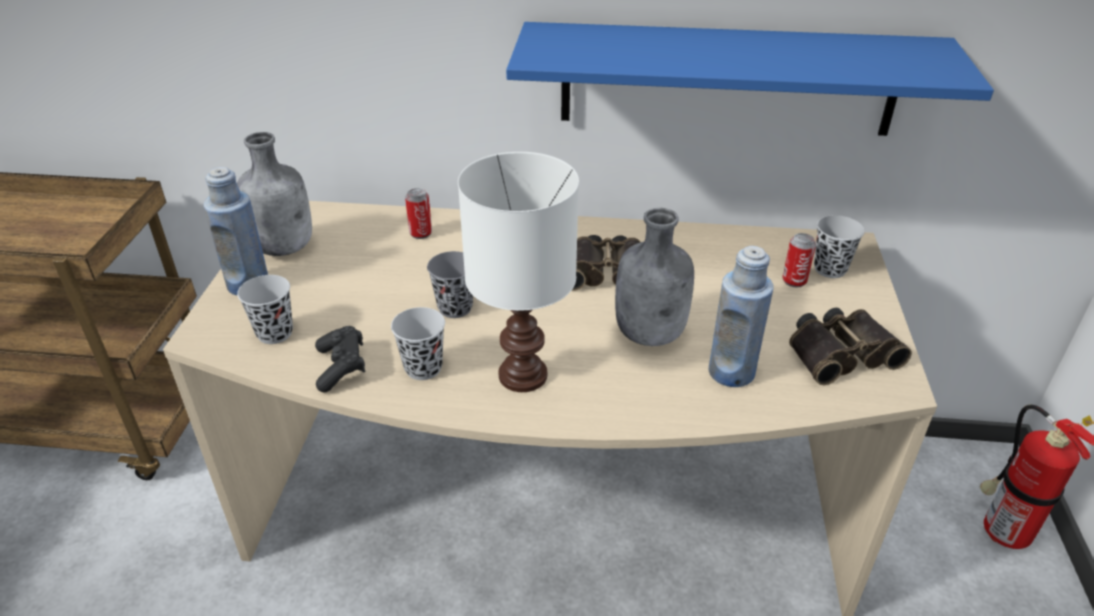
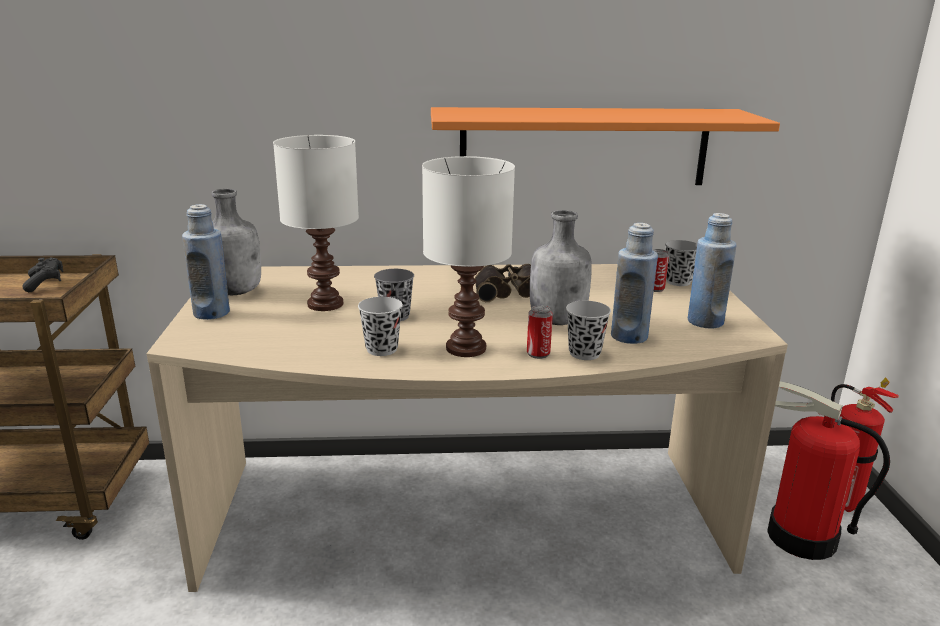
camera: 10 degrees left, 15 degrees down
(275, 333) = (245, 338): black cup -> black cup (584, 353)
(341, 367) = (311, 353): black game controller -> black game controller (45, 283)
(378, 278) = (324, 304): none -> white table lamp
(421, 233) = (350, 279): can -> can (538, 354)
(727, 79) = (584, 147): blue shelf -> orange shelf
(840, 352) = (705, 322): binoculars -> blue bottle
(940, 578) = (800, 537): none -> fire extinguisher

